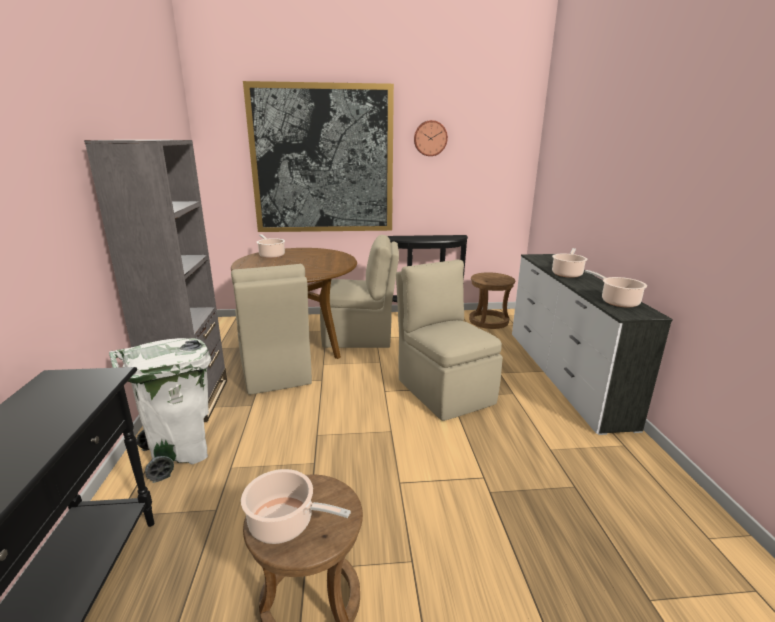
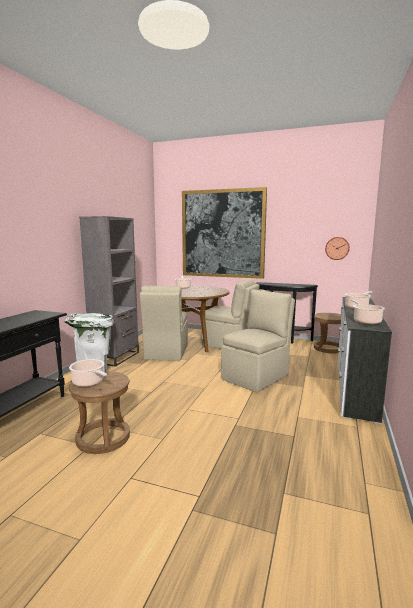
camera: 25 degrees right, 10 degrees down
(430, 138) = (291, 219): wall clock -> wall clock (337, 248)
(444, 390) = (256, 377): beige chair -> beige chair turned 45 degrees clockwise

